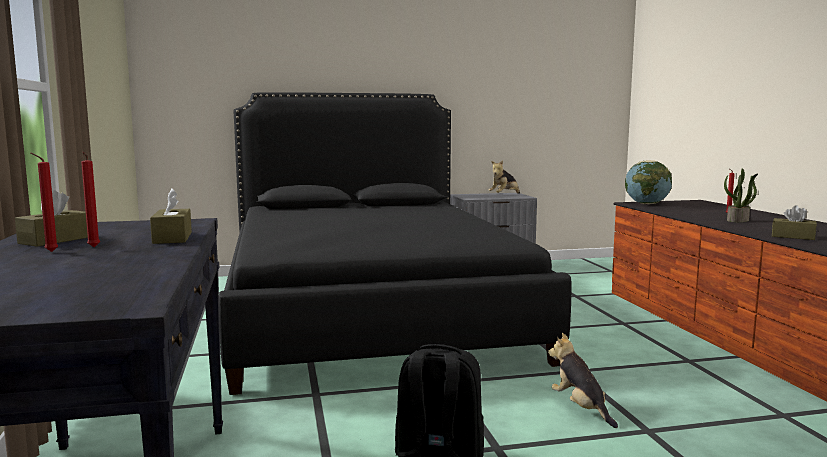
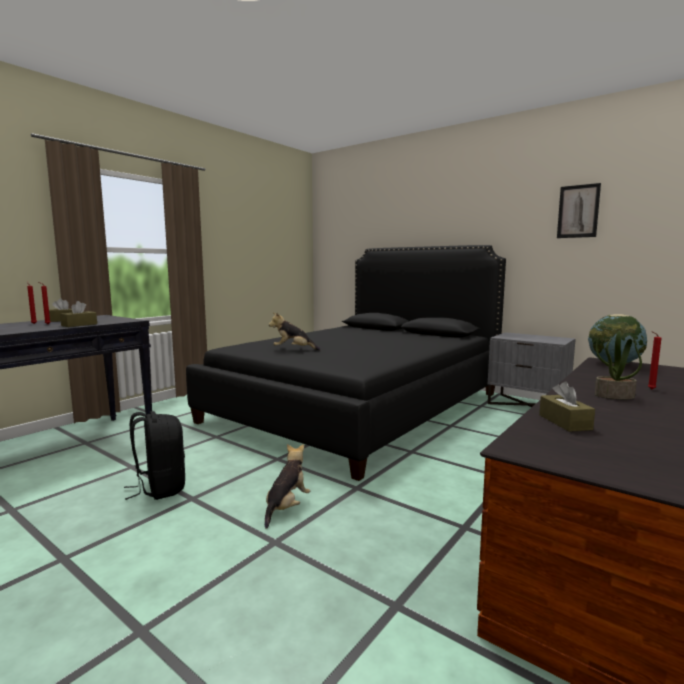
camera: 50 degrees right, 0 degrees up
(504, 195) = (544, 339): plush toy -> plush toy (293, 350)
(513, 63) = (578, 211): none -> picture

